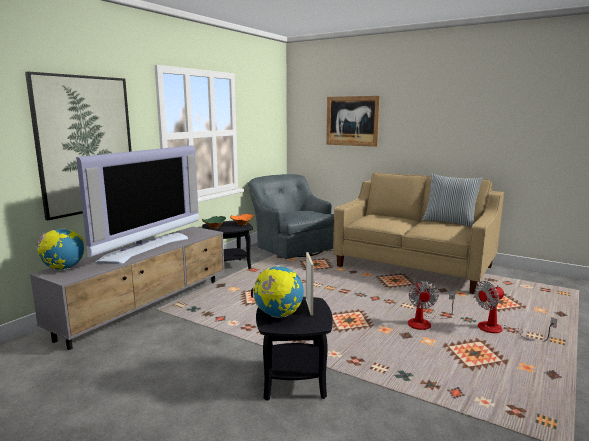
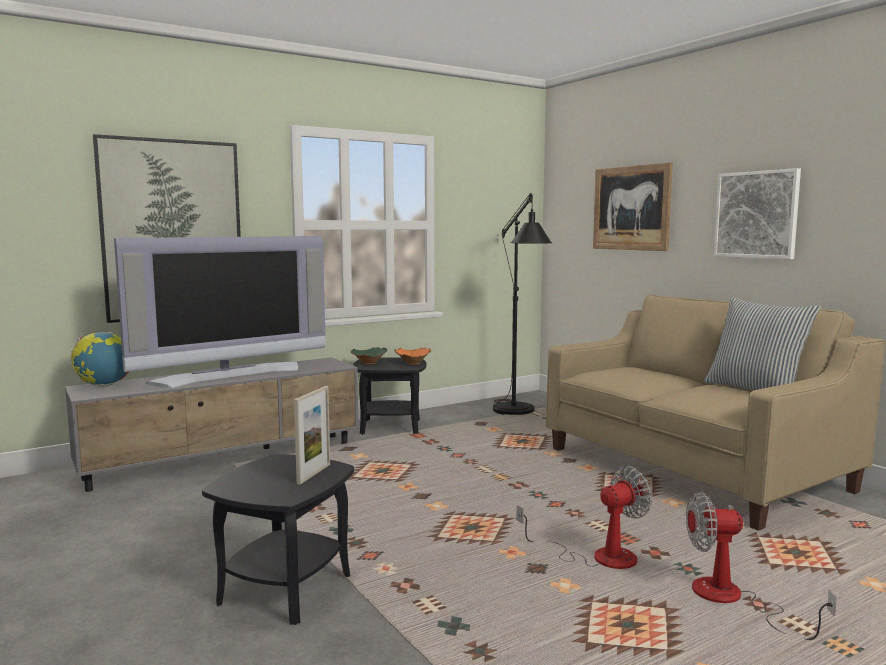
camera: 25 degrees right, 5 degrees down
(278, 315) = (255, 476): globe -> none
(292, 247) = (517, 413): grey armchair -> black floor lamp
(425, 323) = (598, 557): fan -> fan turned 150 degrees counterclockwise
(432, 127) = (756, 214): none -> picture

